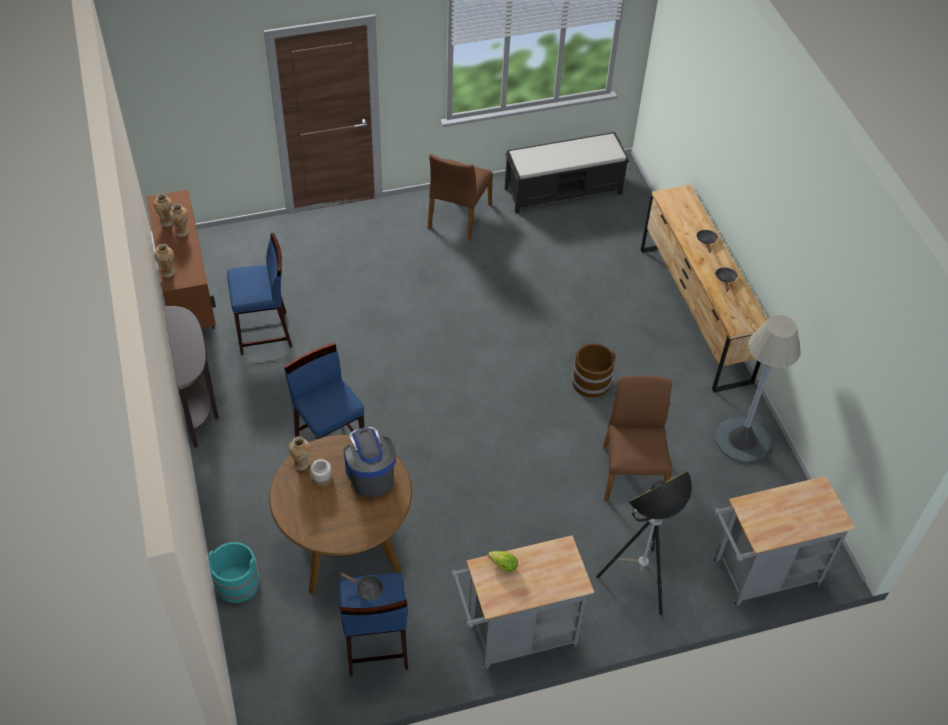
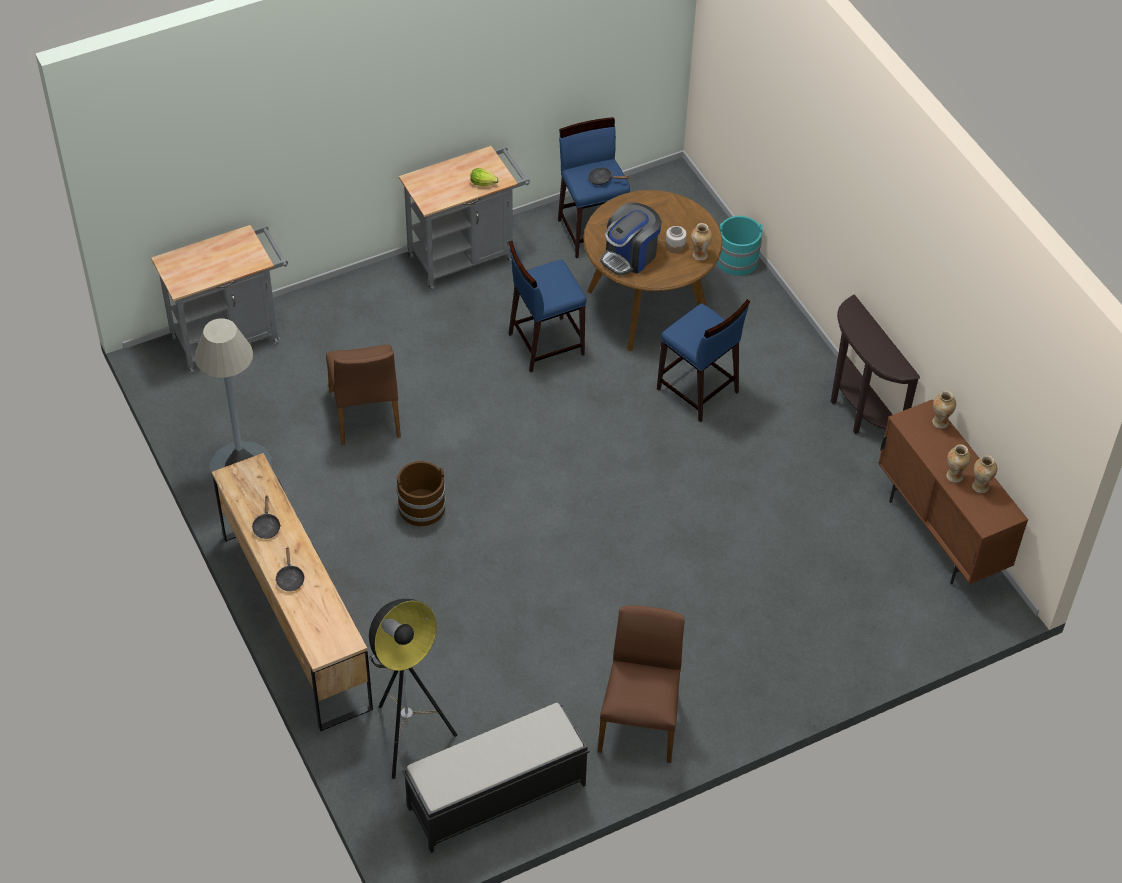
camera: 170 degrees right, 0 degrees up
(264, 333) = (827, 505): blue stool -> blue stool (545, 344)
(370, 474) = (630, 256): coffee machine -> coffee machine turned 75 degrees clockwise
(637, 582) = (353, 314): floor lamp -> floor lamp (408, 737)

